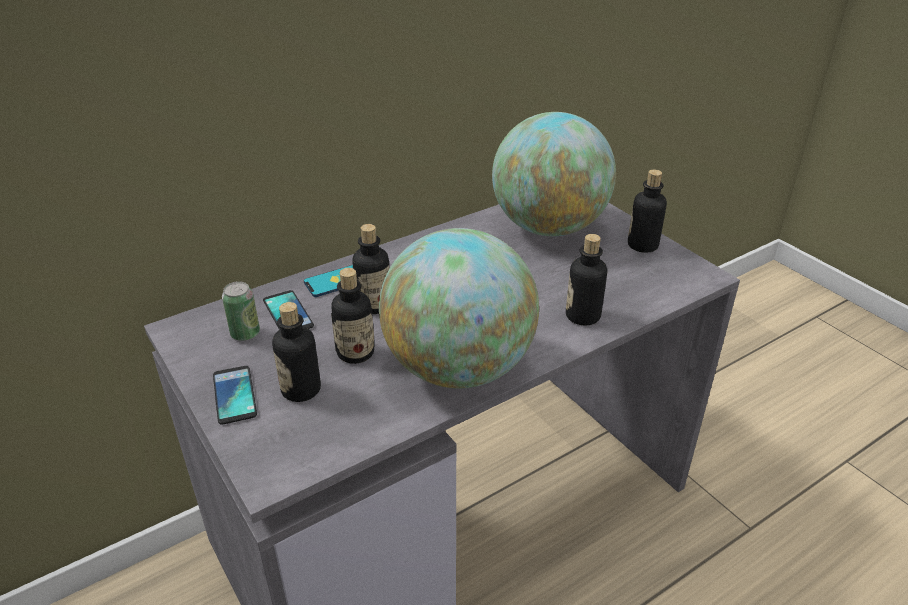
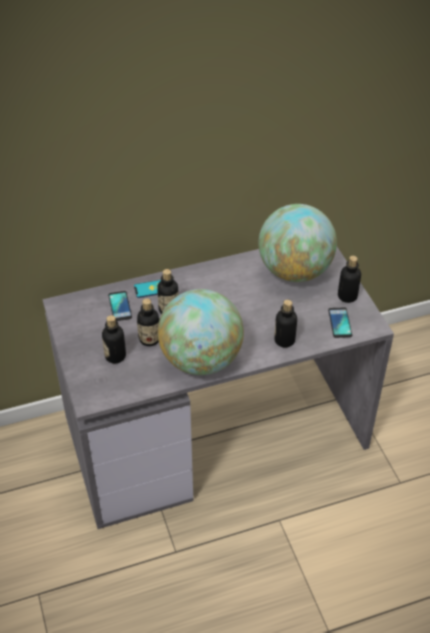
camera: 15 degrees right, 10 degrees up
(234, 395) = (81, 352): phone -> phone (340, 323)
(245, 333) = (94, 315): can -> none

